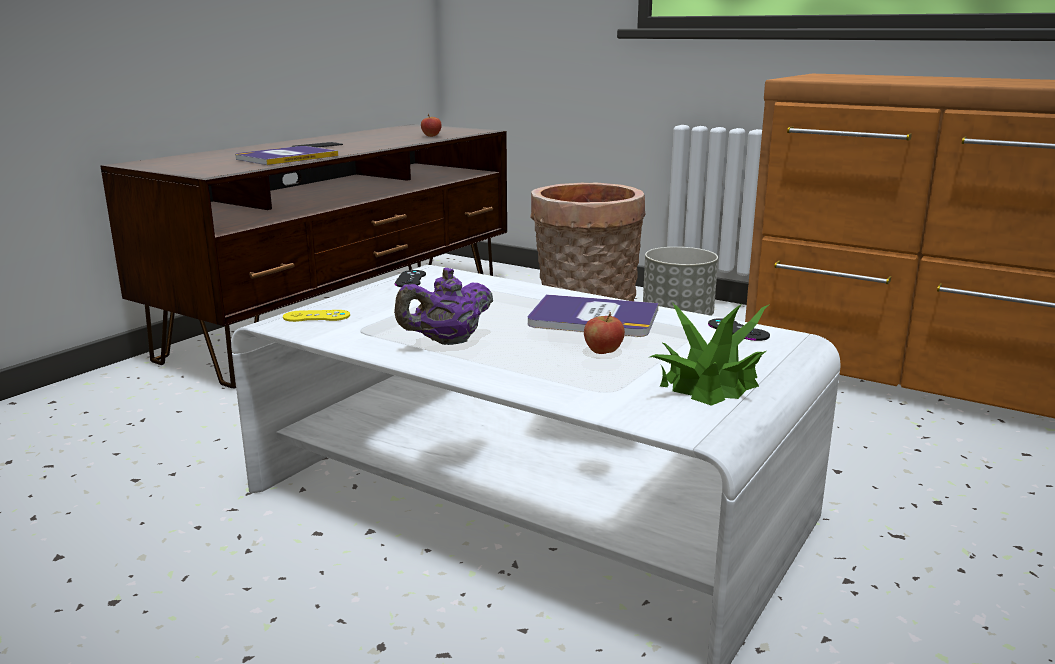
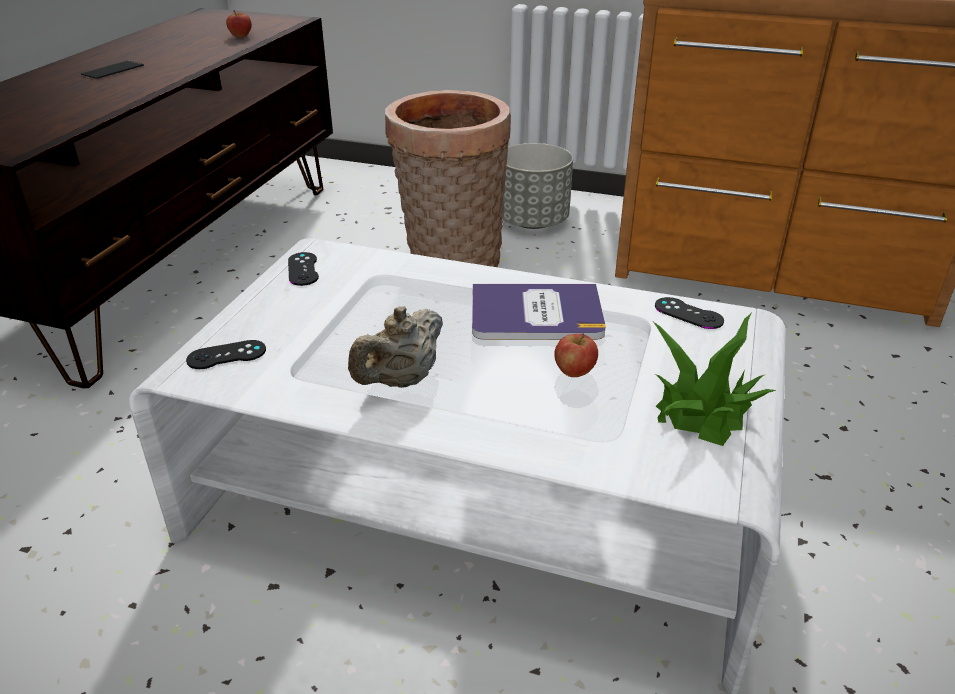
camera: 15 degrees left, 15 degrees up
(286, 157) = (88, 101): book -> none
(316, 316) = (226, 355): yellow game controller -> black game controller
(447, 342) = (401, 380): purple teapot -> beige teapot

